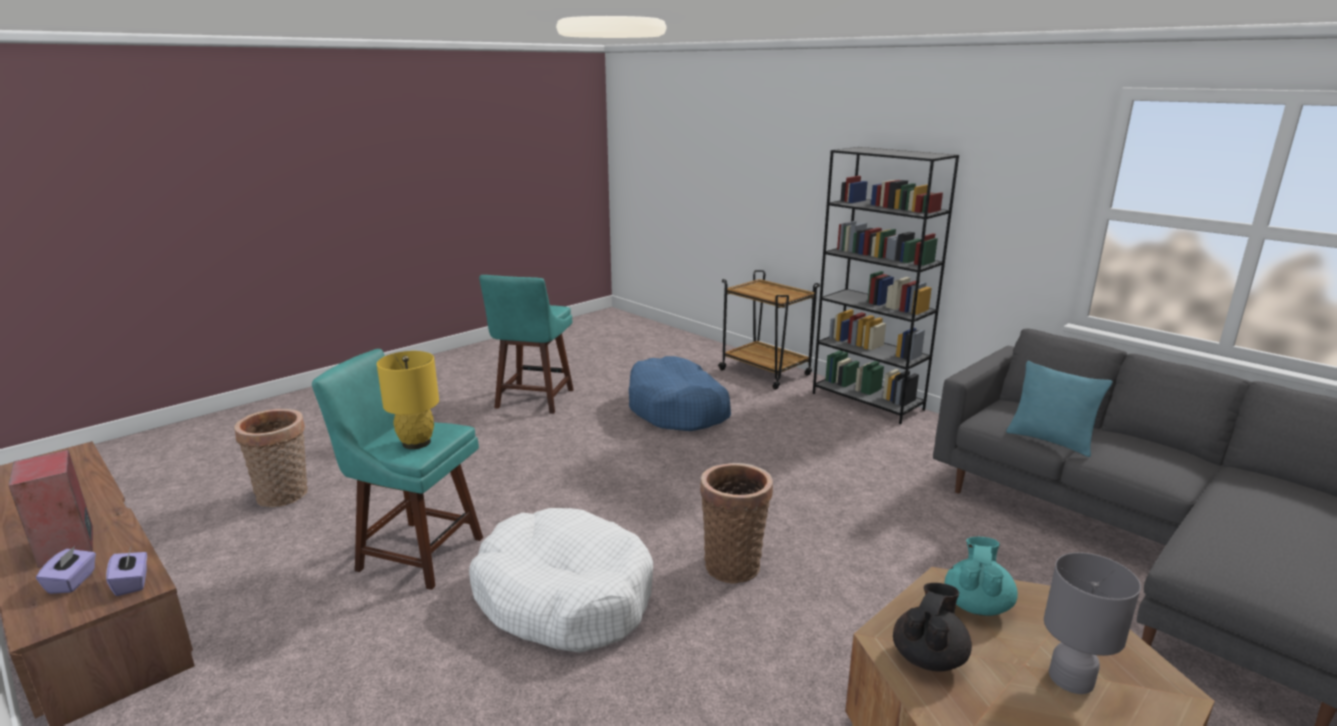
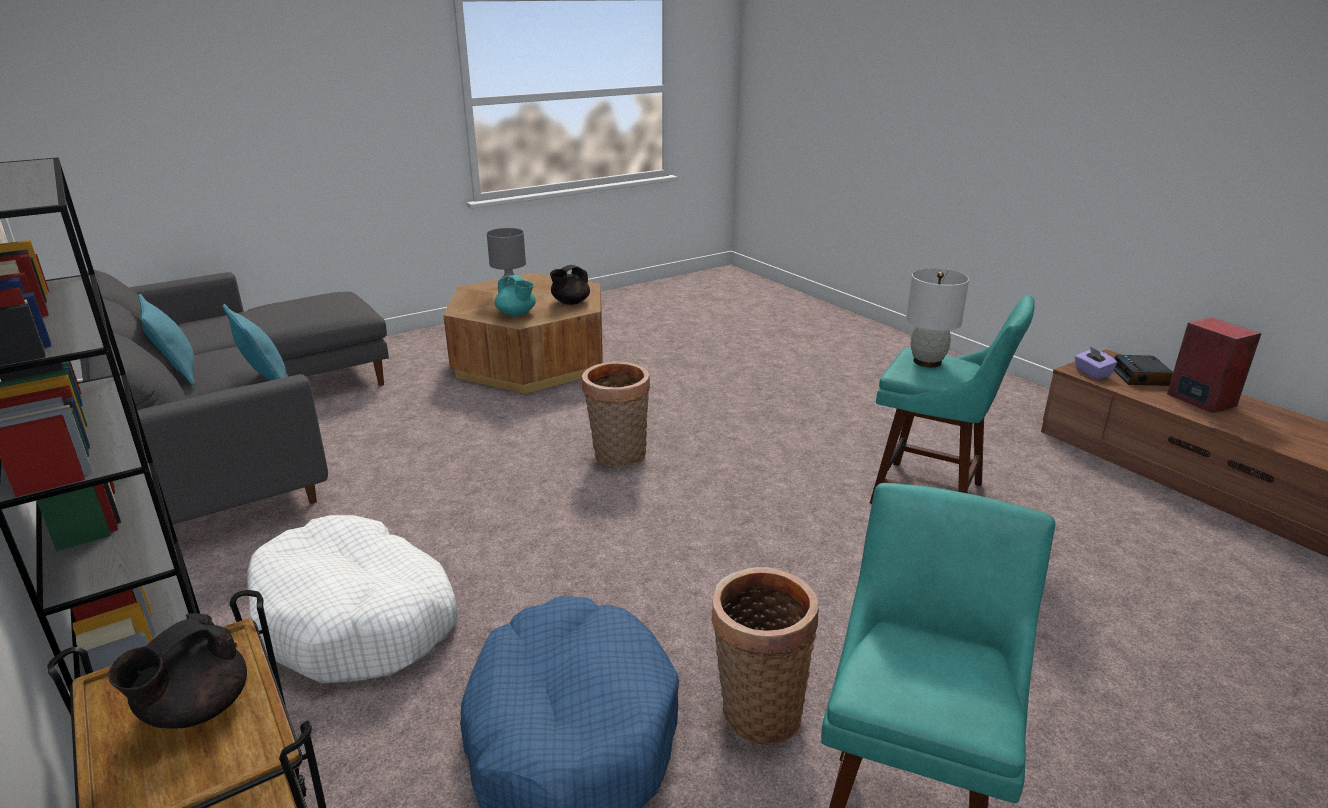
camera: 170 degrees left, 5 degrees up
(72, 582) = (1141, 377): purple tissue box -> alarm clock
(284, 496) = (1176, 584): basket -> basket (757, 710)
(416, 443) = (927, 362): yellow table lamp -> white table lamp
(564, 597) = (774, 447): white dog bed -> white dog bed (357, 619)
(768, 293) = (195, 710): none -> black teapot
(977, 604) = (516, 314): turquoise teapot -> turquoise teapot turned 75 degrees counterclockwise
(1150, 442) = (178, 373): none -> turquoise pillow

